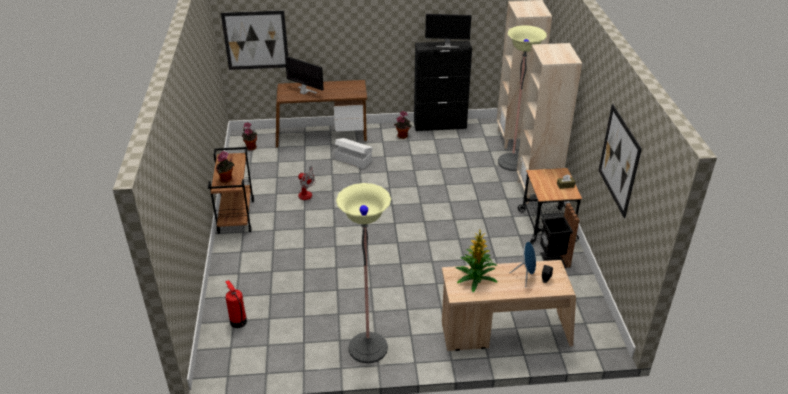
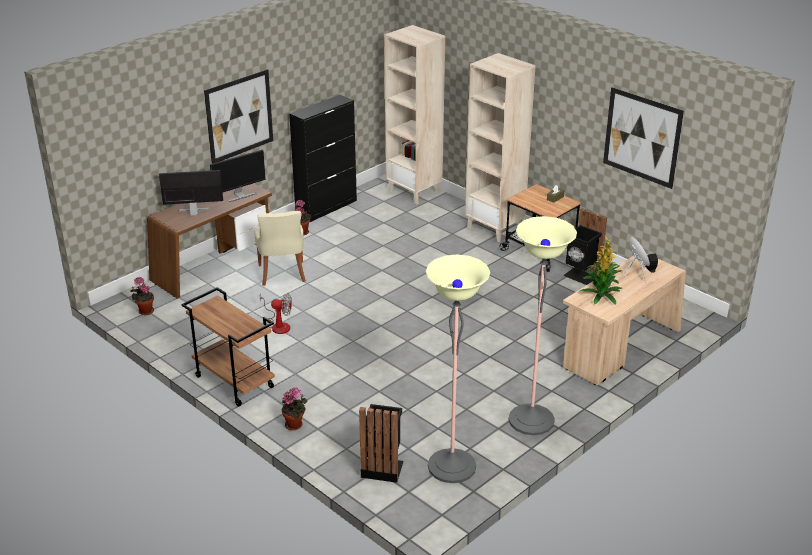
camera: 40 degrees left, 5 degrees down
(227, 179) = (239, 327): potted plant -> potted plant (295, 425)
(238, 321) = (382, 467): fire extinguisher -> black trash can
(256, 40) = (116, 165): picture -> picture (239, 116)
(353, 159) = (282, 274): white storage box -> beige chair
(447, 45) = (326, 105): monitor -> monitor (239, 195)
(512, 162) = (440, 213): floor lamp -> floor lamp (452, 466)

